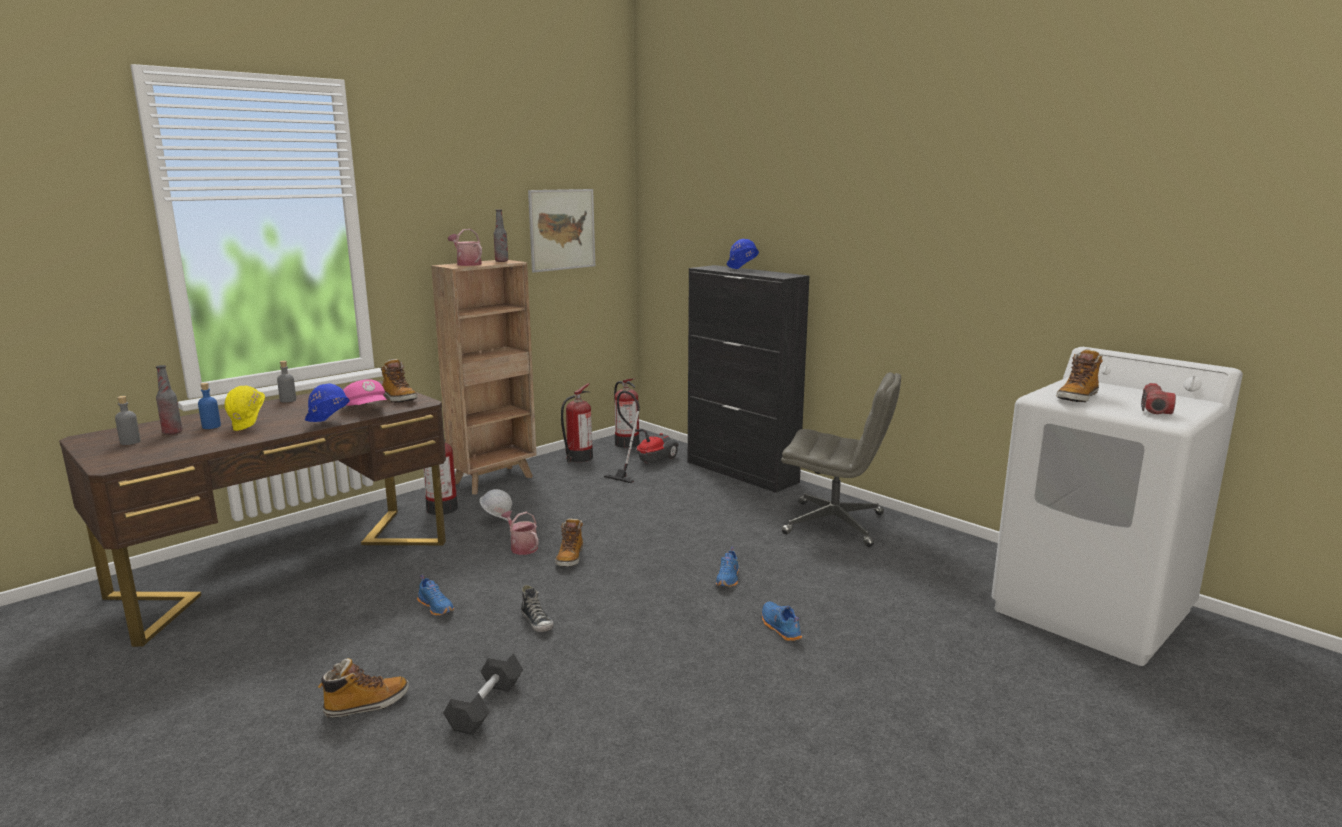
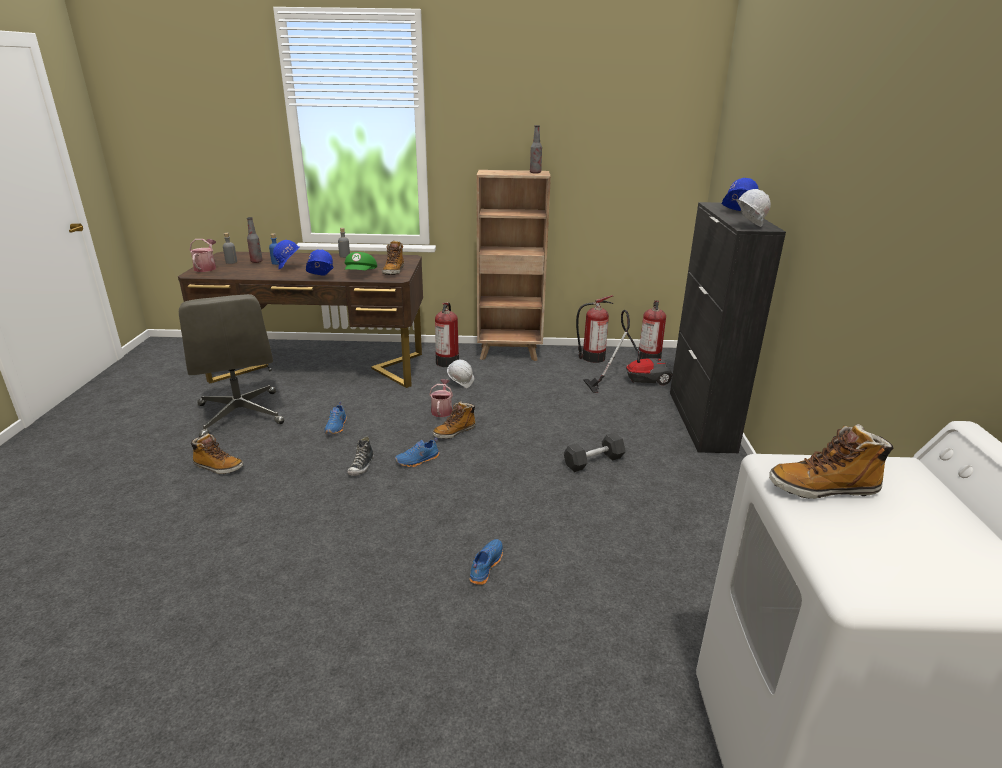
camera: 45 degrees right, 10 degrees up
(249, 427) = (289, 268): yellow hard hat -> blue hard hat
(366, 409) = (361, 274): pink cap -> green cap
(467, 264) = (502, 172): watering can -> watering can (206, 268)
(485, 705) = (253, 503): grey dumbbell -> grey dumbbell (593, 461)
(562, 229) = (620, 148): picture -> none
(728, 579) = (522, 505): blue shoe -> blue shoe (418, 461)
(782, 276) = (747, 227): none -> white hard hat
(835, 524) = (698, 507): grey office chair -> grey office chair (241, 415)
(1153, 407) = (900, 556): flashlight -> none

